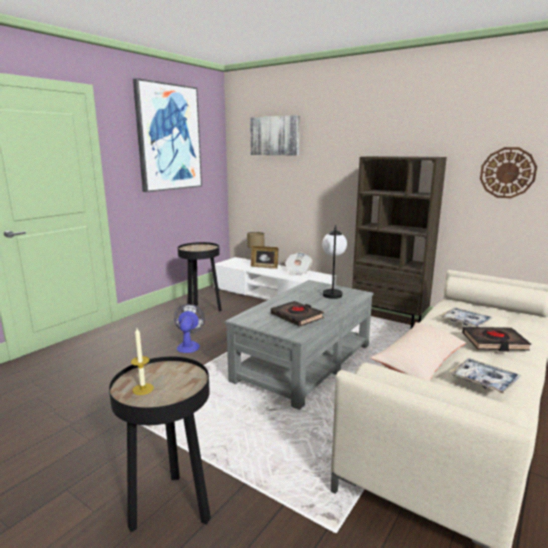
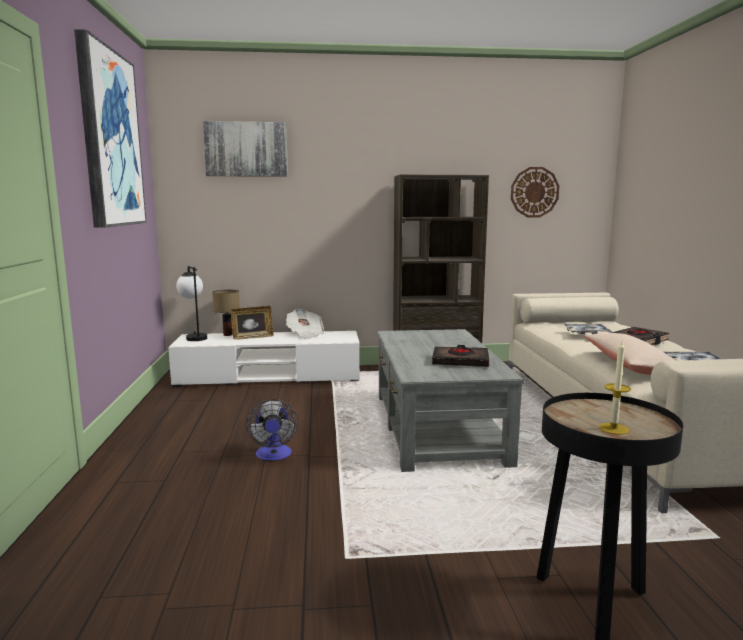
camera: 40 degrees left, 5 degrees down
(189, 345) = (274, 456): fan -> fan turned 150 degrees counterclockwise
(201, 311) = (208, 415): black side table -> none
(332, 292) = (432, 336): table lamp -> table lamp (194, 337)

